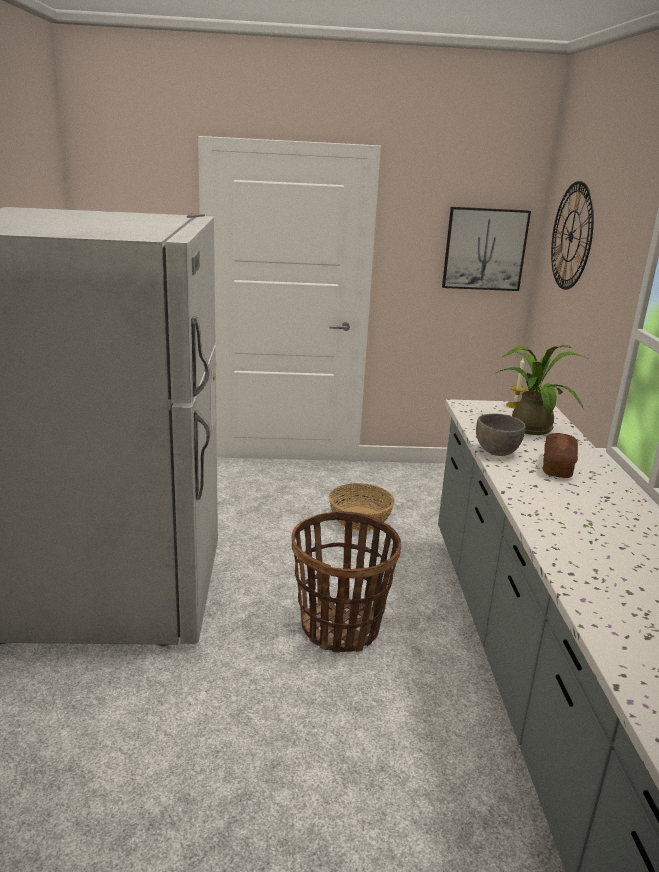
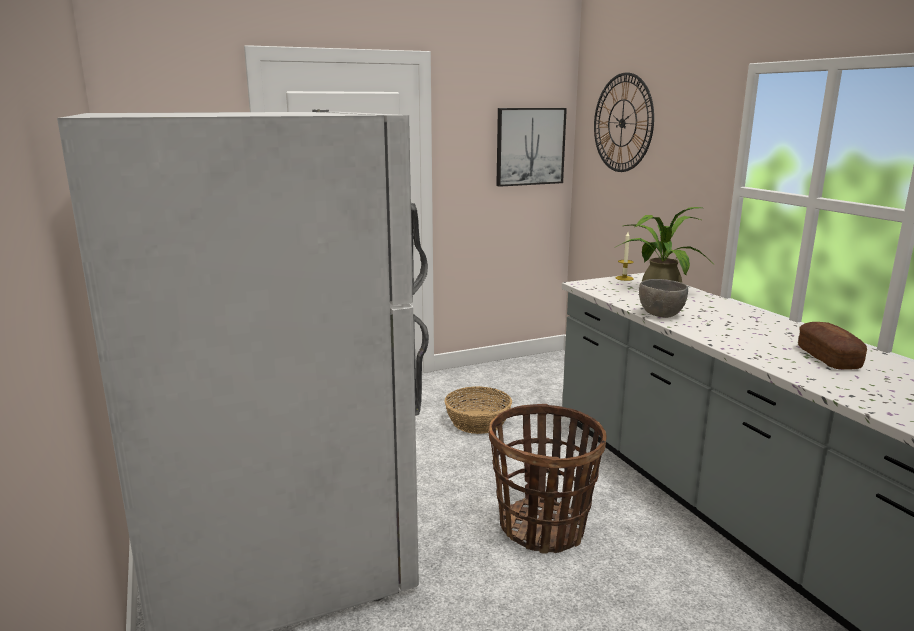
camera: 20 degrees left, 5 degrees down
(557, 466) = (721, 317): bread -> bread (828, 358)

